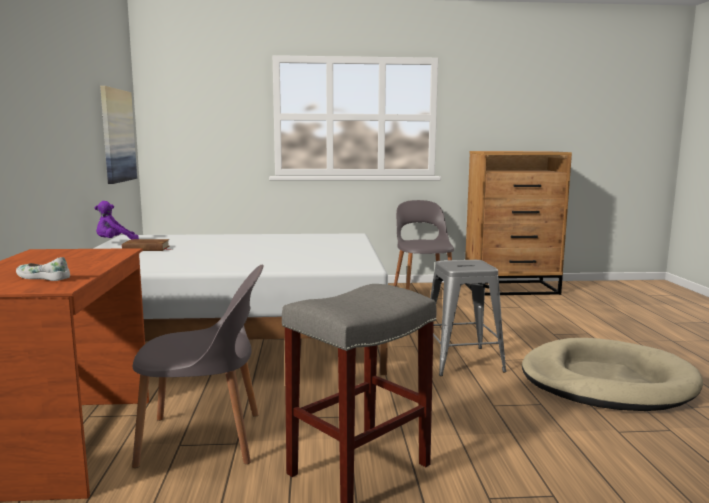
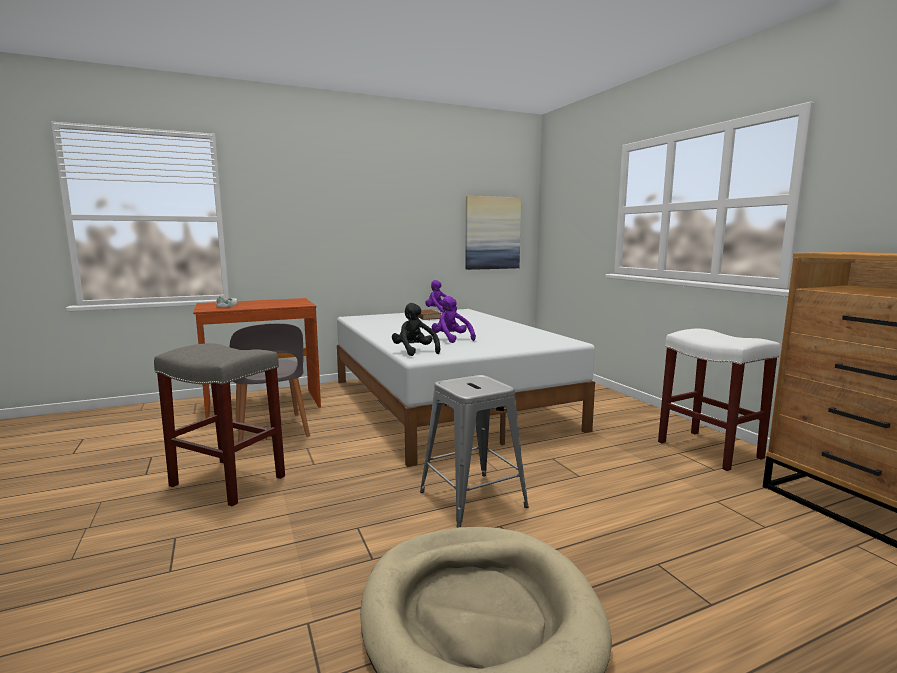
camera: 70 degrees right, 0 degrees up
(297, 253) = (451, 339): none -> purple plush toy
(338, 265) = (414, 351): none -> black plush toy
(423, 291) = (710, 450): grey chair -> white stool

